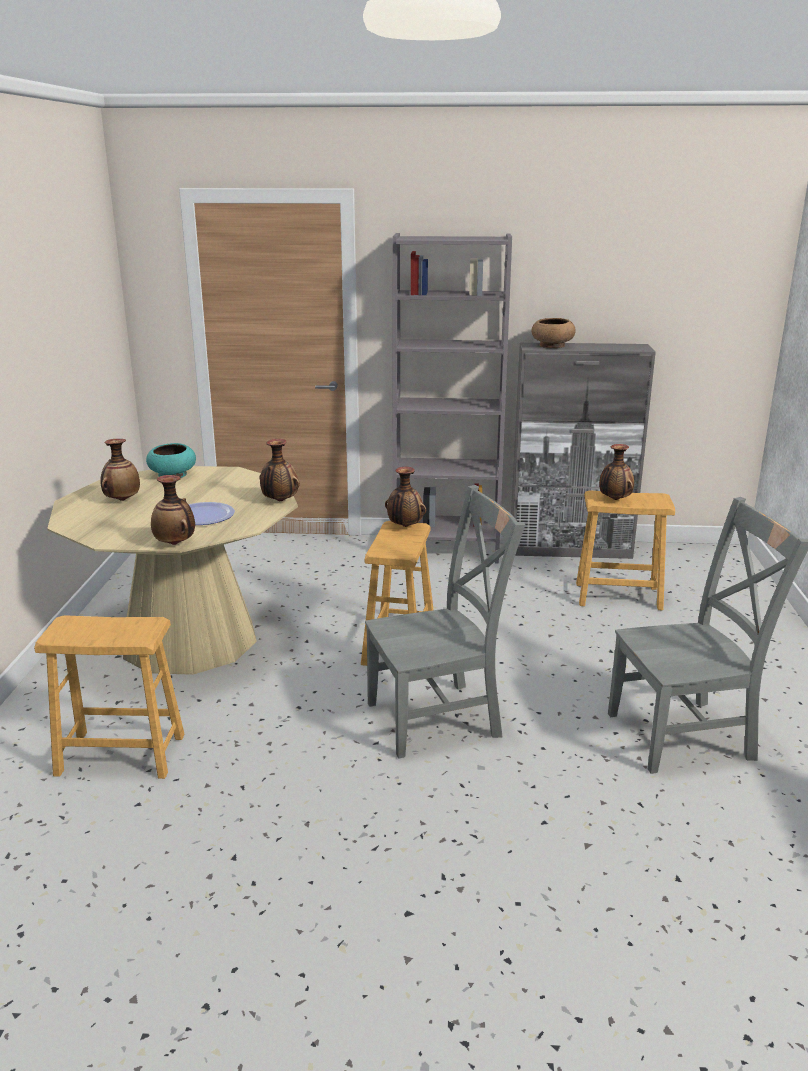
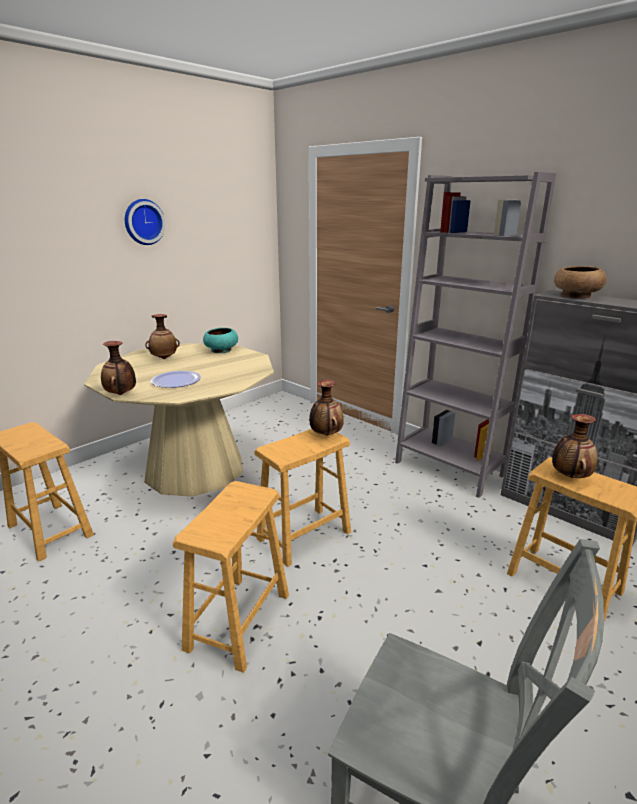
camera: 40 degrees right, 0 degrees up
(29, 313) = (143, 222): none -> wall clock
(279, 501) = (237, 384): vase -> none
(439, 718) = (239, 621): grey chair -> brown stool

